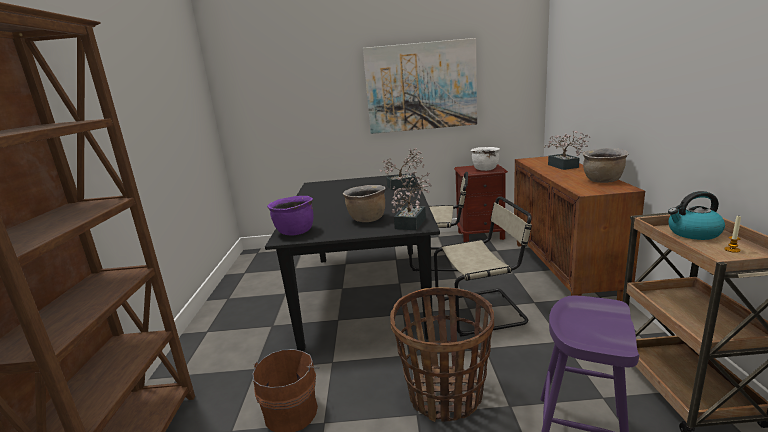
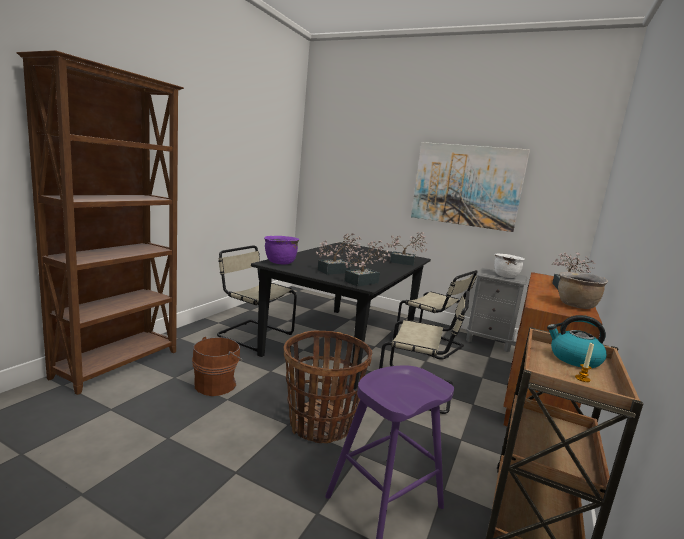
camera: 25 degrees right, 5 degrees down
(265, 328) = (253, 335): none -> beige chair
(367, 219) = (337, 271): brown cooking pot -> potted plant
(481, 235) = (489, 341): brown nightstand -> grey nightstand

